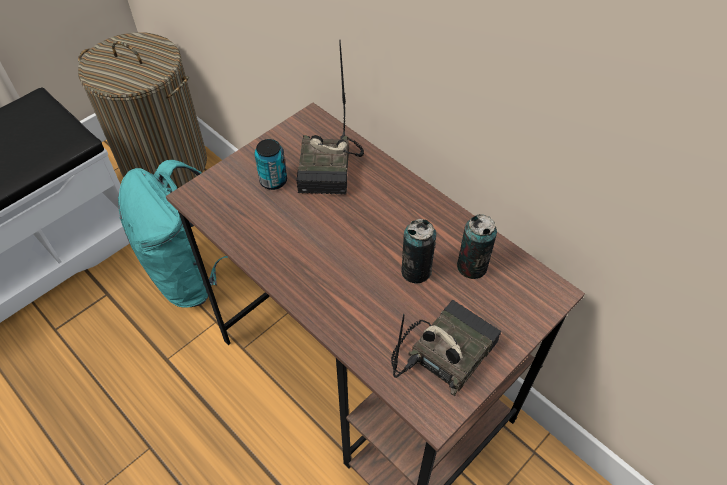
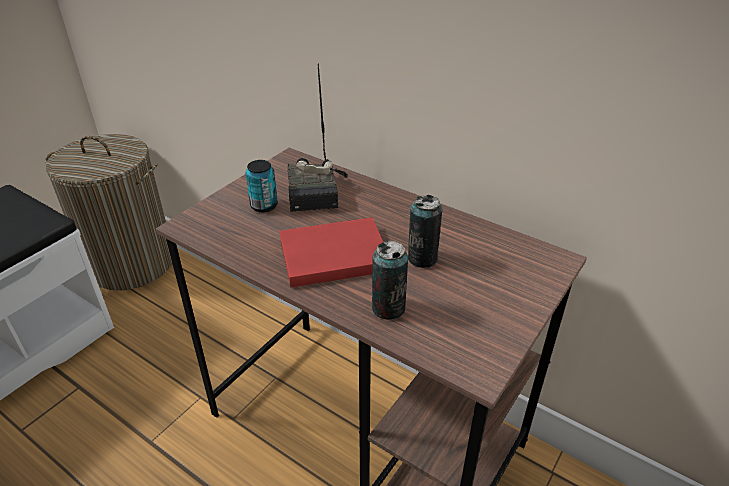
camera: 10 degrees left, 15 degrees down
(196, 274) = (175, 355): turquoise backpack -> none
(326, 253) = (330, 254): none -> red book
(443, 351) = (470, 318): radio -> none
(472, 267) = (475, 249): can -> can (388, 308)

